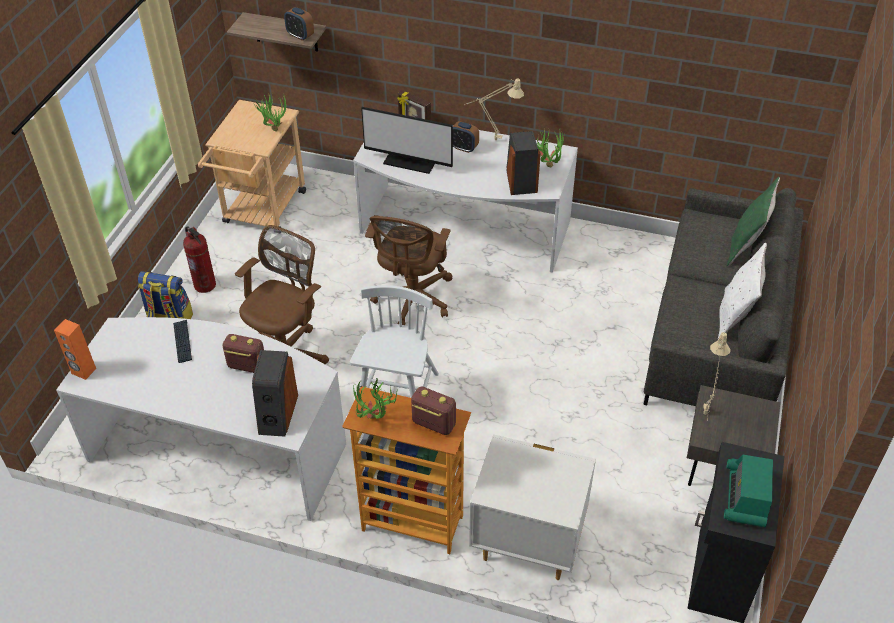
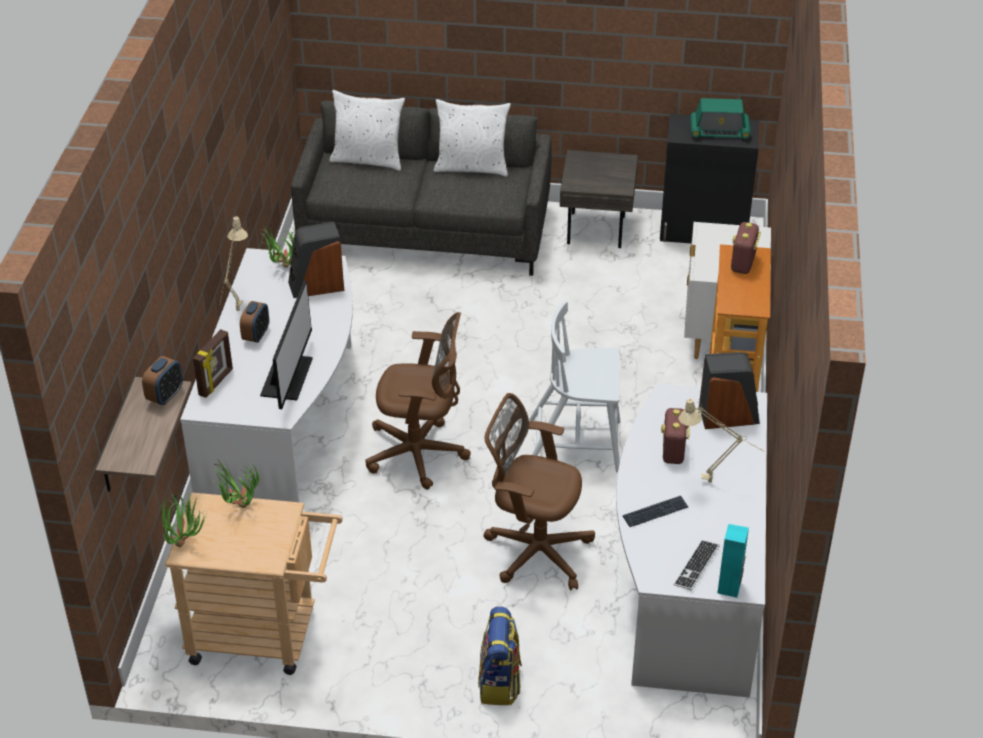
camera: 100 degrees left, 5 degrees down
(83, 371) = (729, 587): orange speaker -> turquoise speaker
(115, 355) = (696, 566): none -> keyboard
(205, 285) = (427, 662): fire extinguisher -> none
(375, 420) = (754, 298): potted plant -> potted plant (185, 541)
(704, 418) = (600, 188): beige table lamp -> beige table lamp (715, 483)
(746, 246) = (368, 159): green pillow -> white pillow

